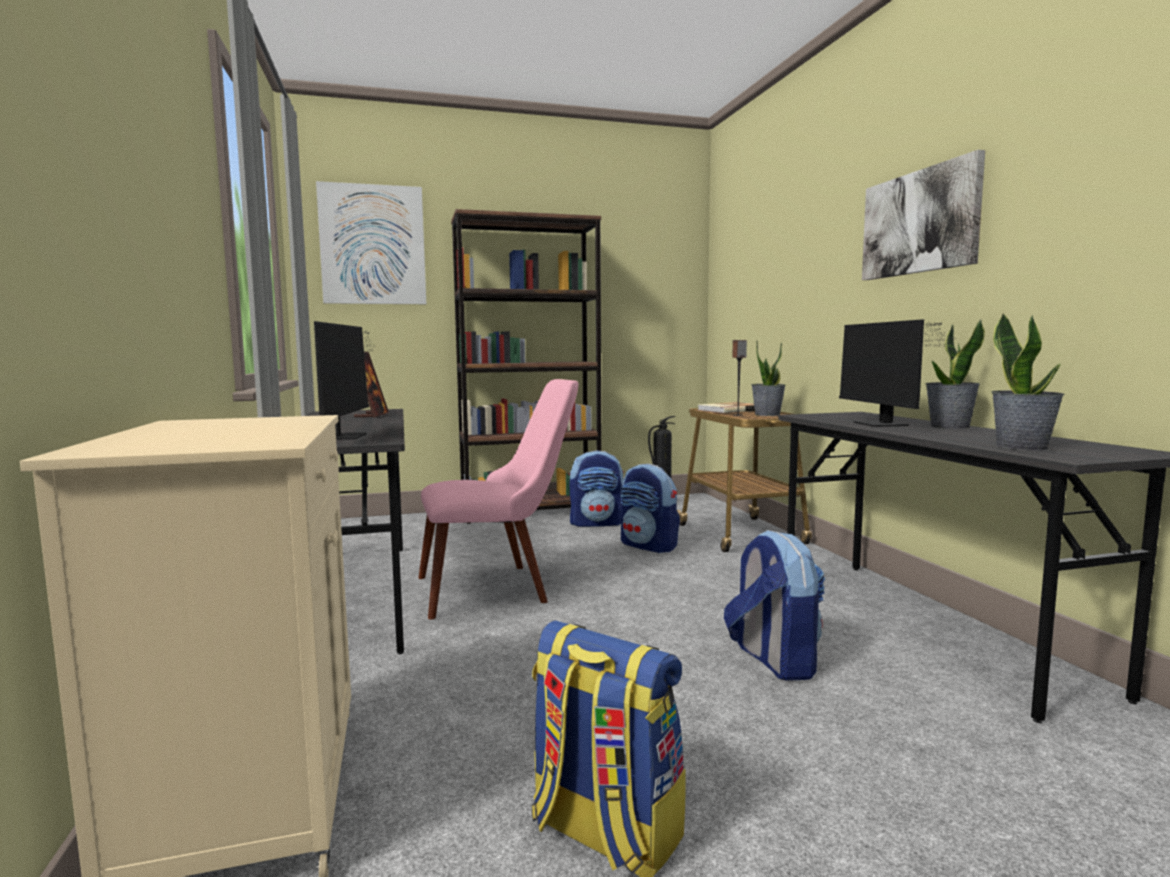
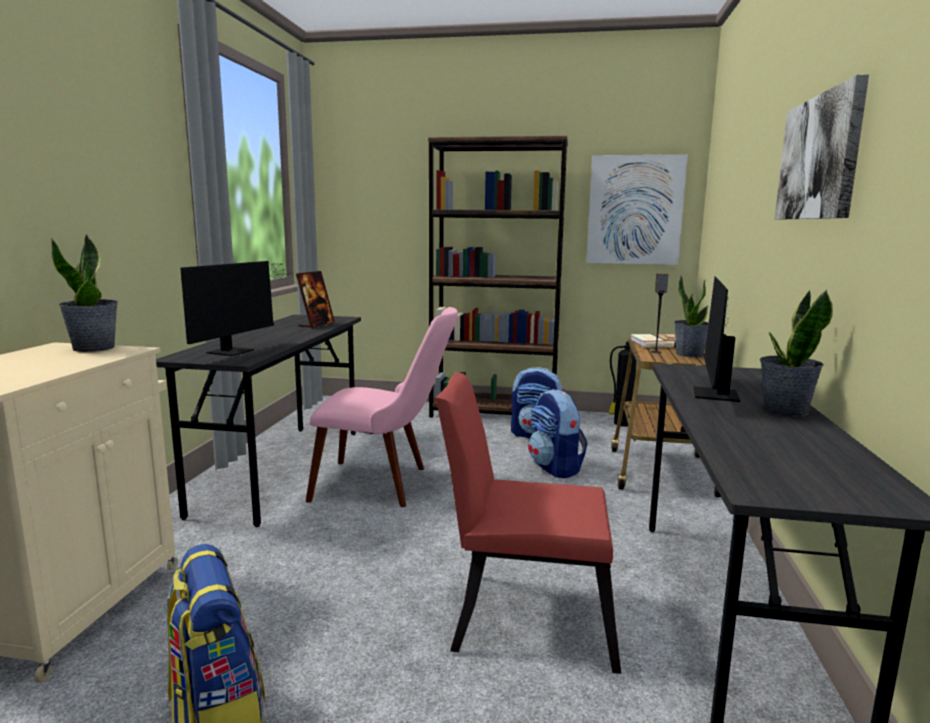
camera: 25 degrees right, 5 degrees up
(373, 245) = (374, 168): picture -> picture (635, 210)
(773, 660) = (523, 614): backpack -> red chair
(1022, 447) = (760, 461): potted plant -> potted plant (94, 348)

